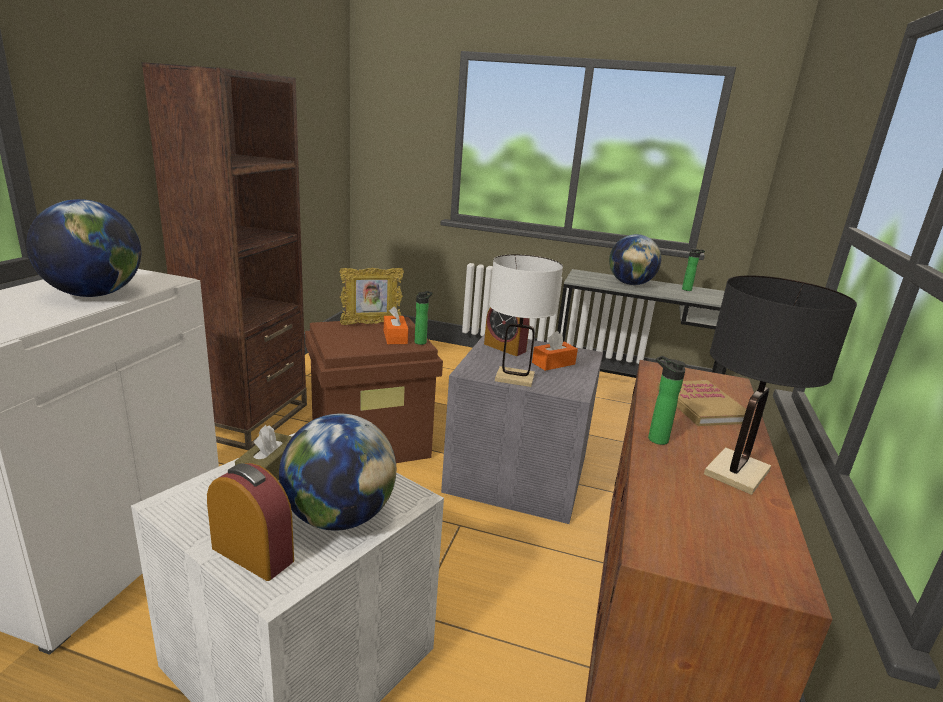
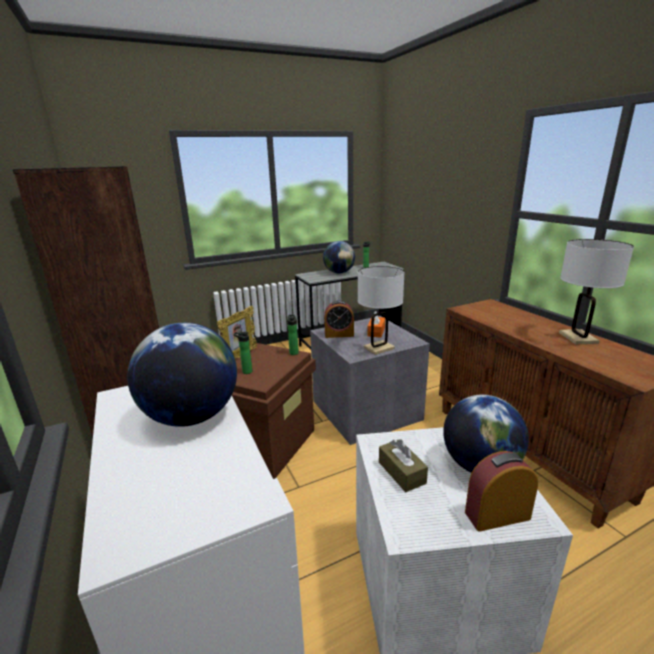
camera: 40 degrees left, 0 degrees up
(395, 337) = (273, 357): orange tissue box -> none
(655, 438) = (534, 339): bottle -> bottle (245, 371)
(701, 406) = (510, 318): book -> none
(736, 472) = (577, 338): black table lamp -> white table lamp

